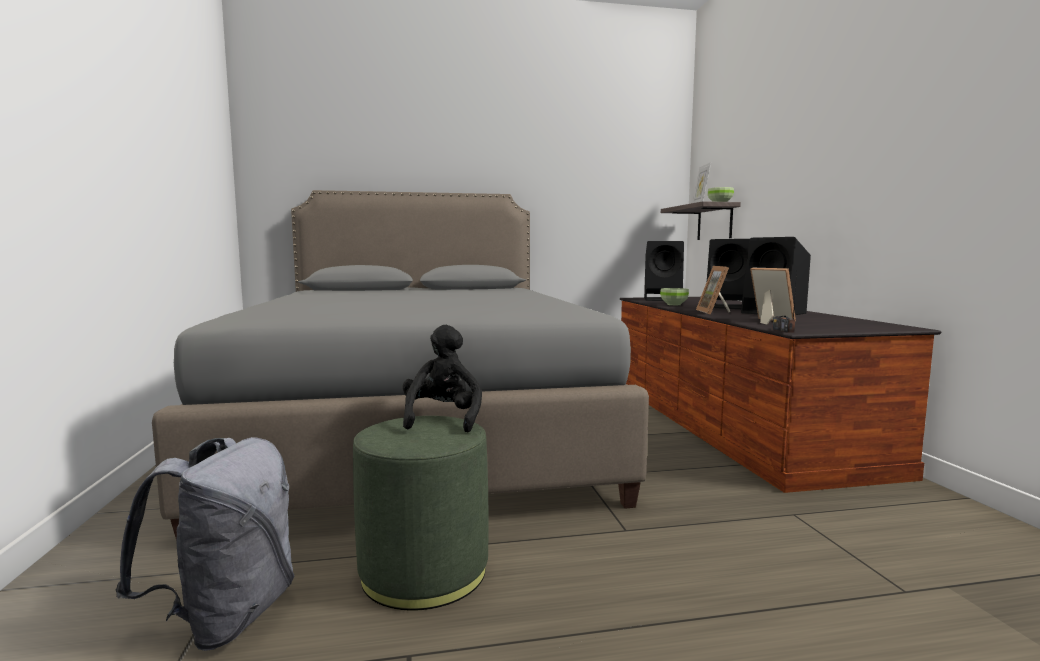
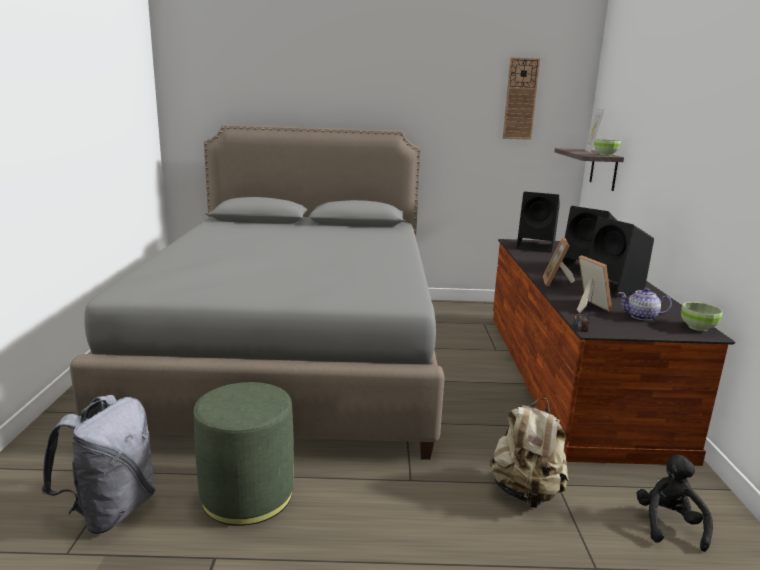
camera: 10 degrees right, 10 degrees up
(442, 419) = (265, 389): black plush toy -> black plush toy (669, 524)
(622, 163) = (520, 99): none -> wall clock
(674, 304) = (535, 260): green bowl -> green bowl (698, 327)
(766, 526) = (526, 492): none -> beige backpack
(830, 323) = (642, 317): none -> teapot

